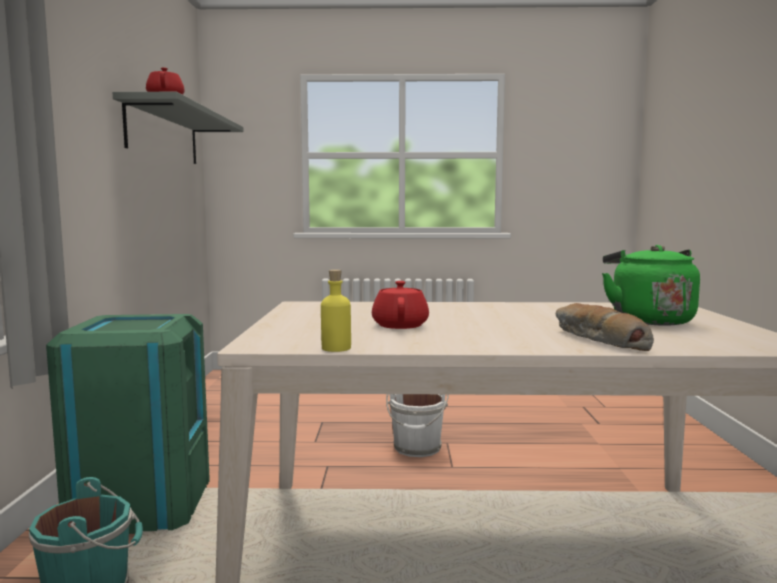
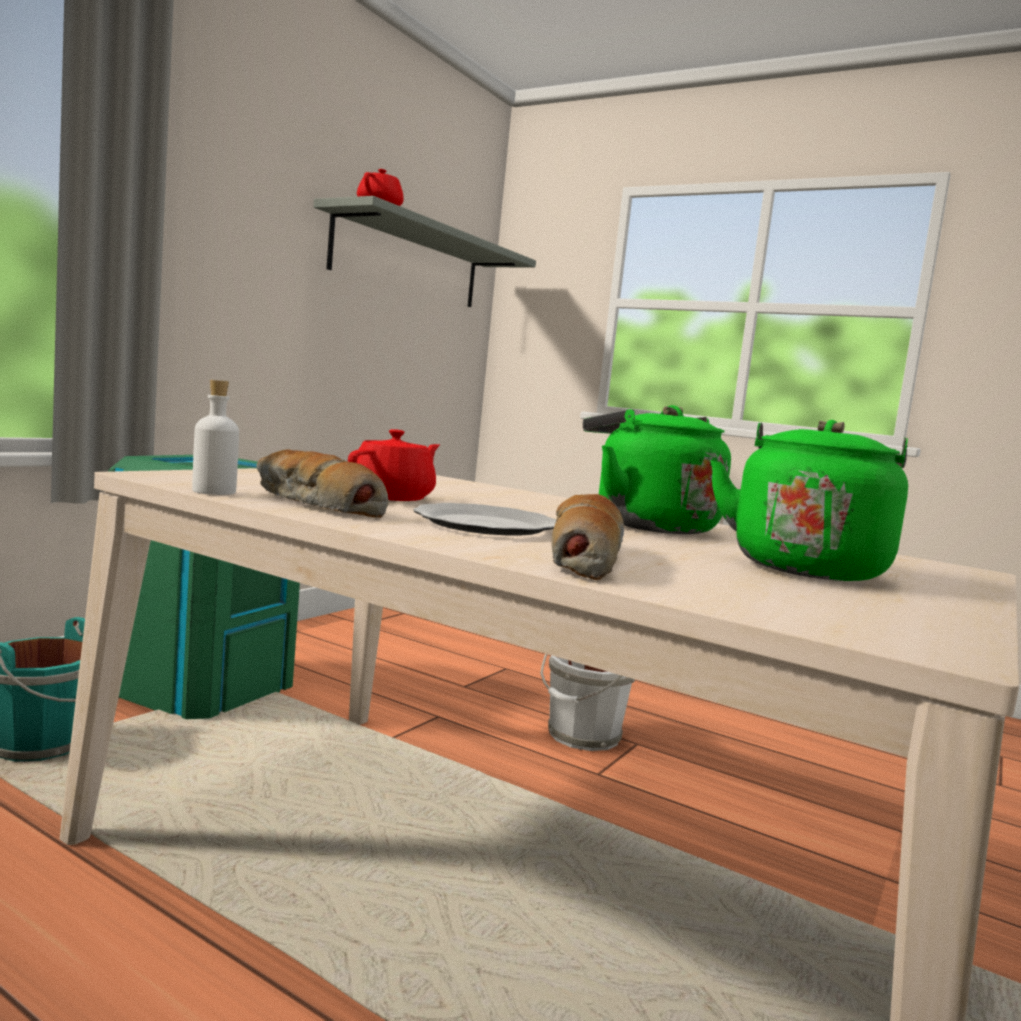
camera: 30 degrees right, 0 degrees up
(336, 348) = (213, 491): yellow bottle -> white bottle
(404, 342) = (313, 504): none -> bread
(503, 332) = (487, 525): none -> plate
(532, 312) = (648, 525): none -> green kettle

